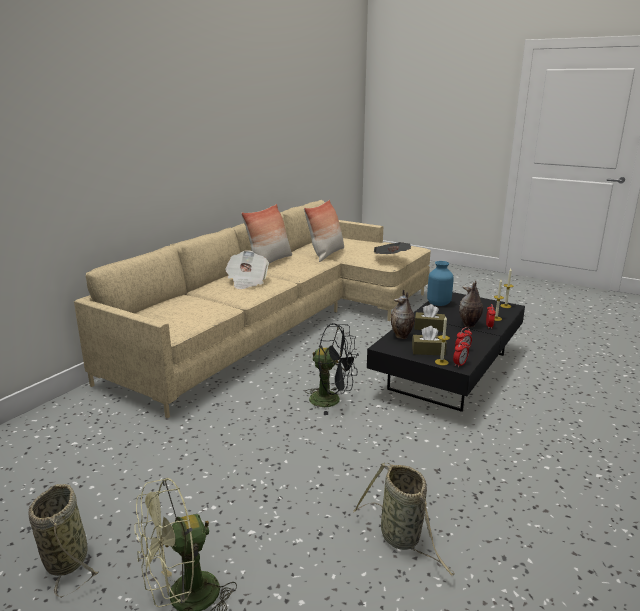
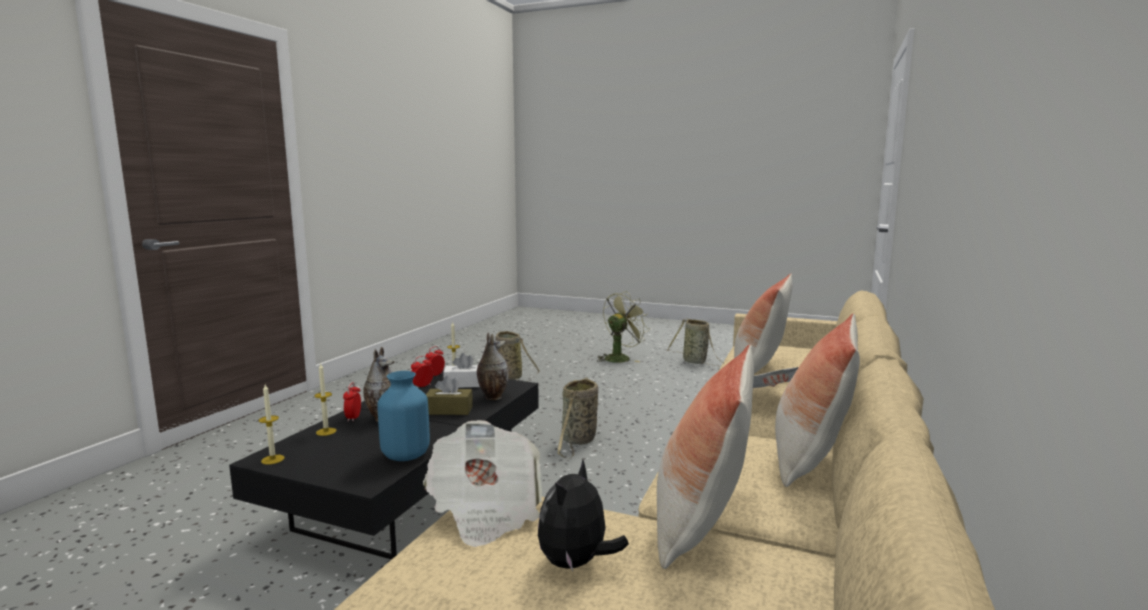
camera: 170 degrees right, 10 degrees down
(216, 303) = (758, 371): none -> pillow
(332, 400) = (578, 441): black fan -> basket
(365, 250) = (576, 563): none -> plush toy
(428, 351) = (464, 384): brown tissue box -> white tissue box

